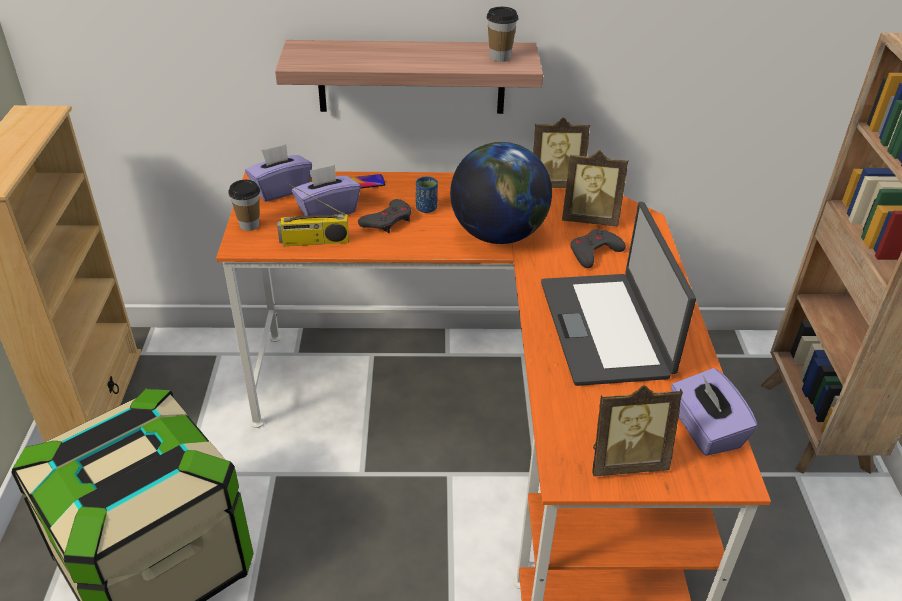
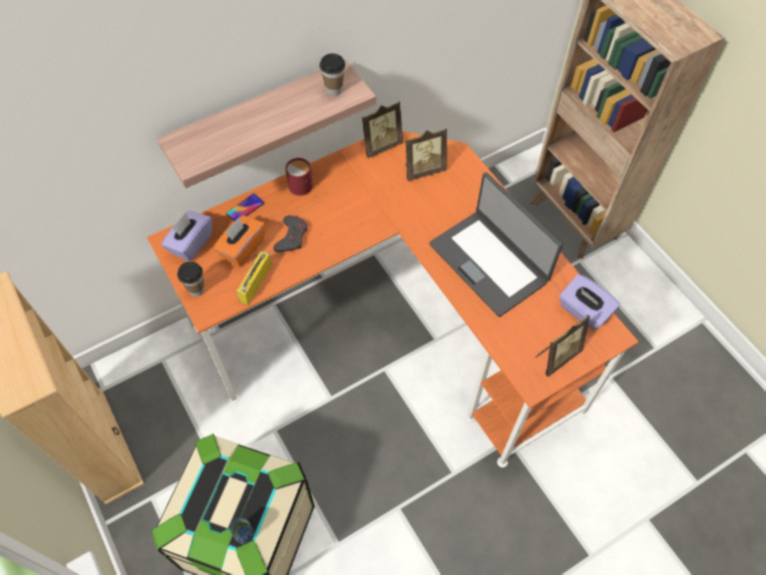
camera: 30 degrees left, 20 degrees up
(314, 241) = (255, 282): radio -> radio turned 150 degrees clockwise
(327, 211) = (242, 248): purple tissue box -> orange tissue box
(426, 208) = (309, 212): blue cup -> blue cup (244, 534)
(439, 185) = (302, 184): none -> red mug
(498, 234) = (374, 213): globe -> none
(594, 252) = (444, 200): grey game controller -> none

